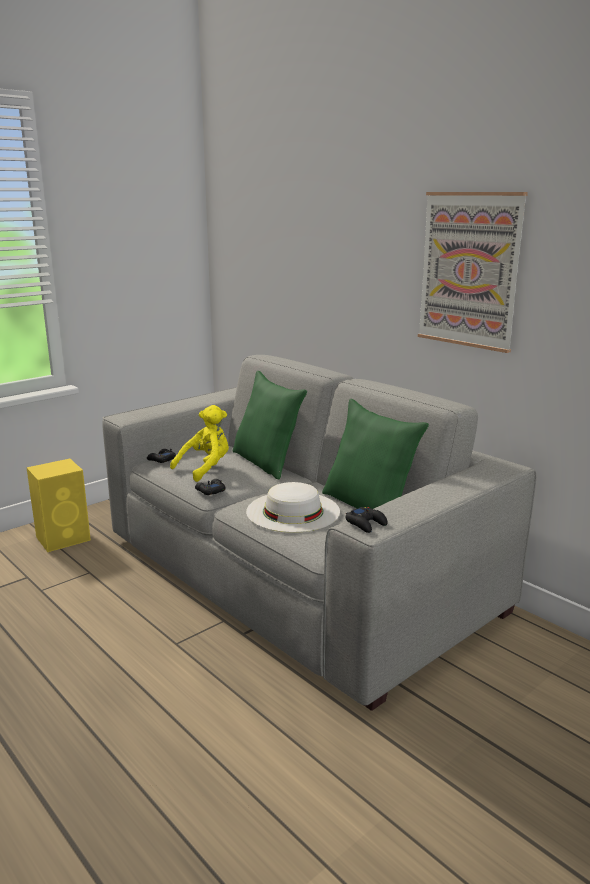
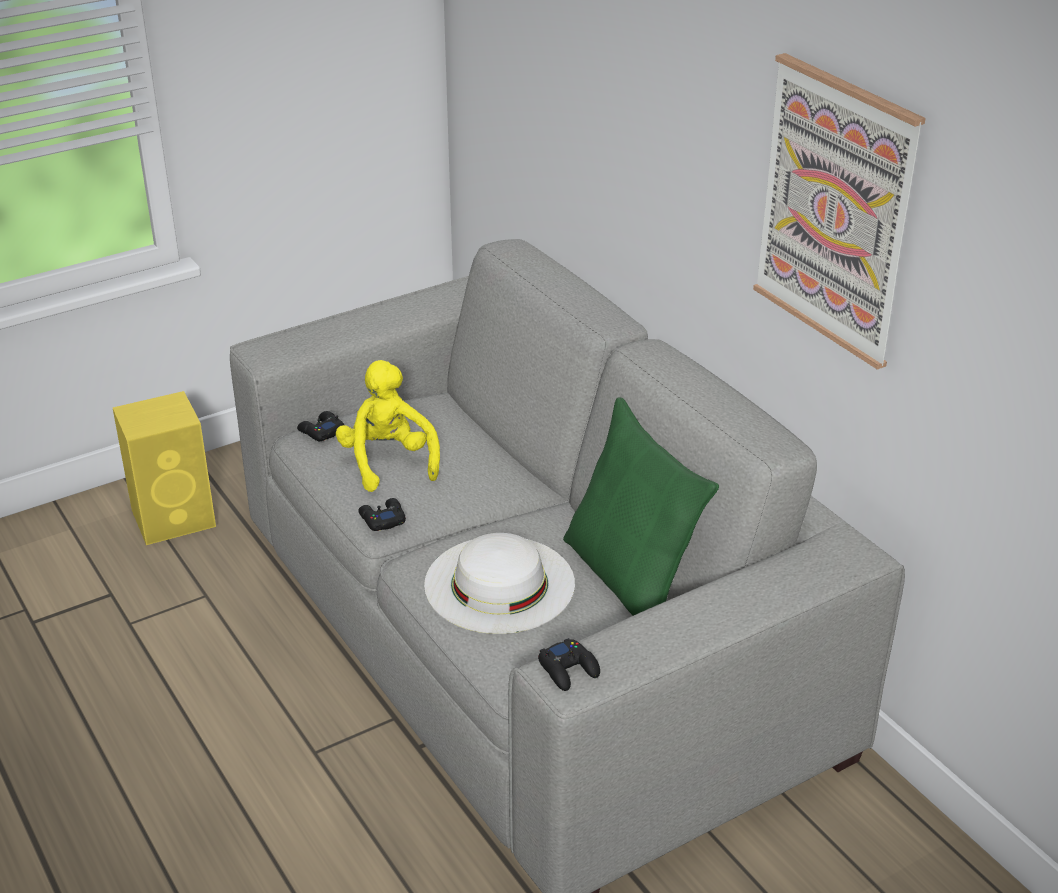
camera: 10 degrees right, 15 degrees up
(206, 468) = (388, 462): yellow plush toy -> yellow plush toy turned 75 degrees counterclockwise
(267, 462) = (496, 451): green pillow -> none

